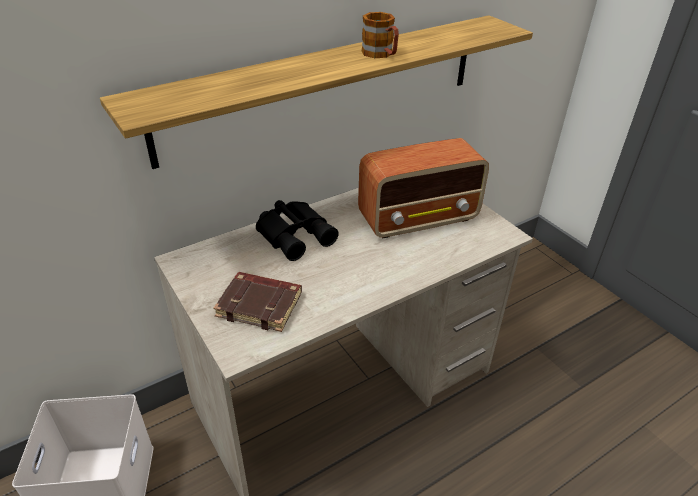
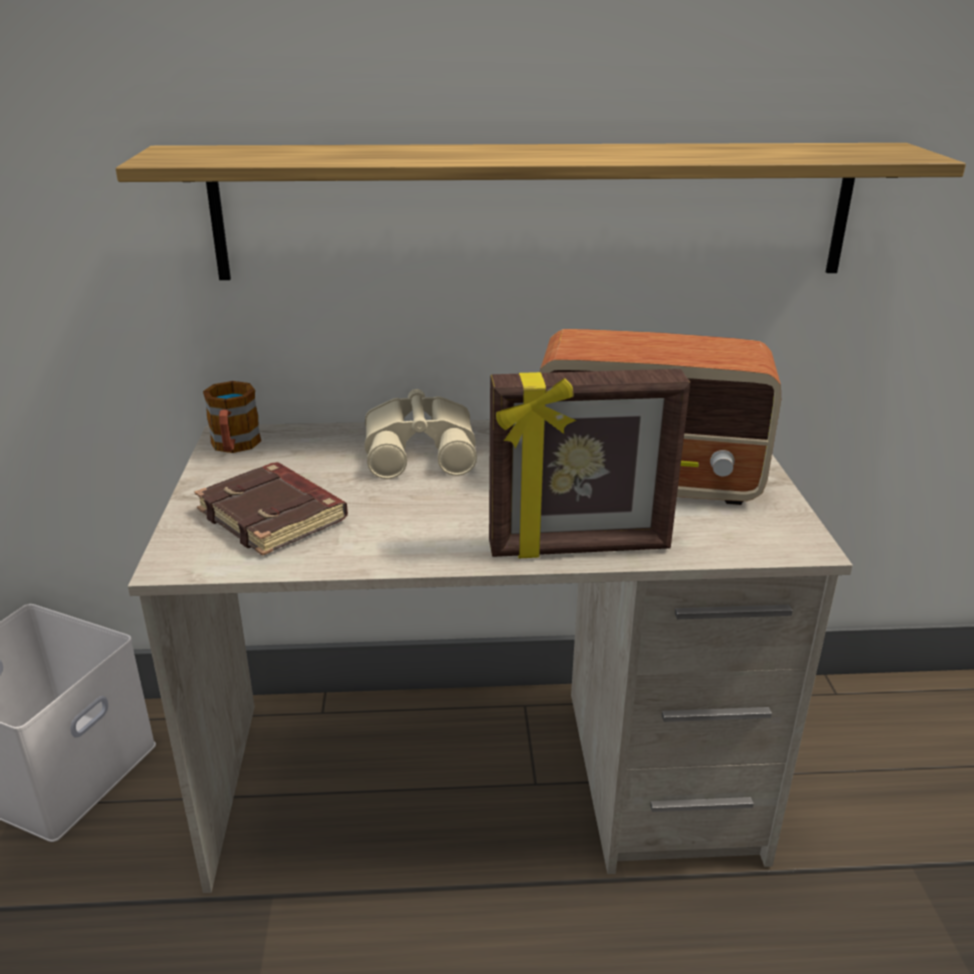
camera: 30 degrees right, 10 degrees down
(296, 234) = (422, 449): black binoculars -> beige binoculars
(381, 54) = (614, 154): mug -> mug (234, 446)
(423, 270) = (579, 548): none -> picture frame

